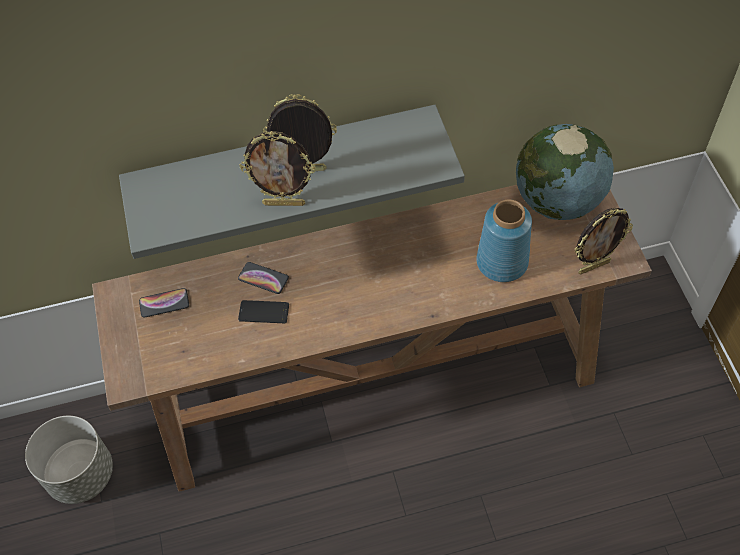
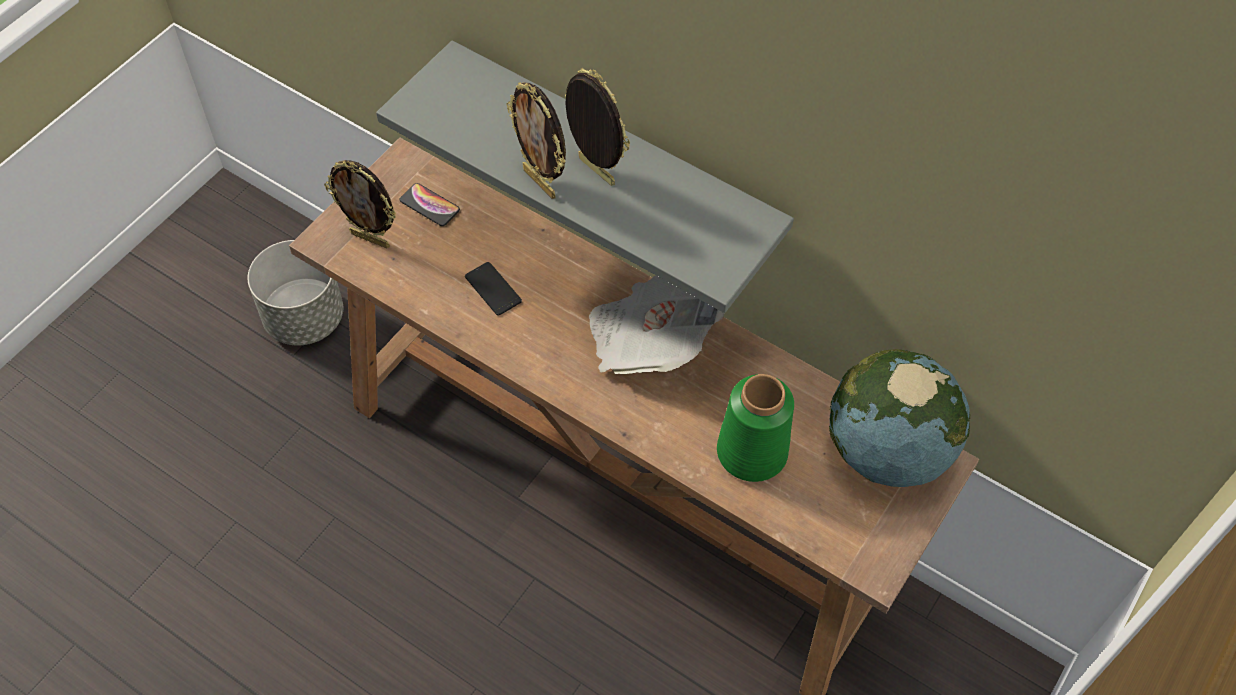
camera: 45 degrees right, 0 degrees up
(263, 278) = (530, 260): phone -> none
(381, 258) = (650, 340): none -> newspaper
(501, 263) = (750, 452): blue vase -> green vase
(593, 266) = (834, 544): picture frame -> picture frame (371, 239)

